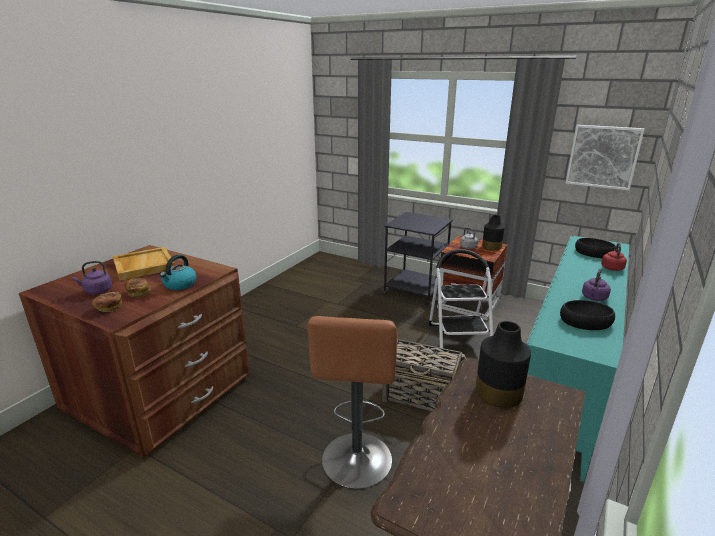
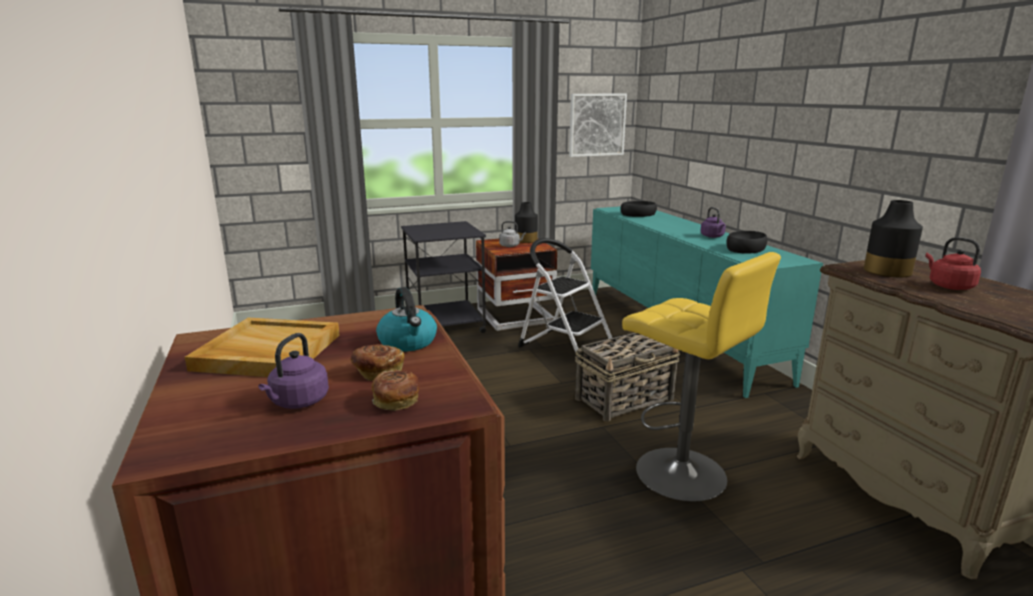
camera: 50 degrees left, 5 degrees down
(356, 460) = (681, 474): brown stool -> yellow stool
(612, 268) = (671, 219): red kettle -> red kettle (948, 286)

